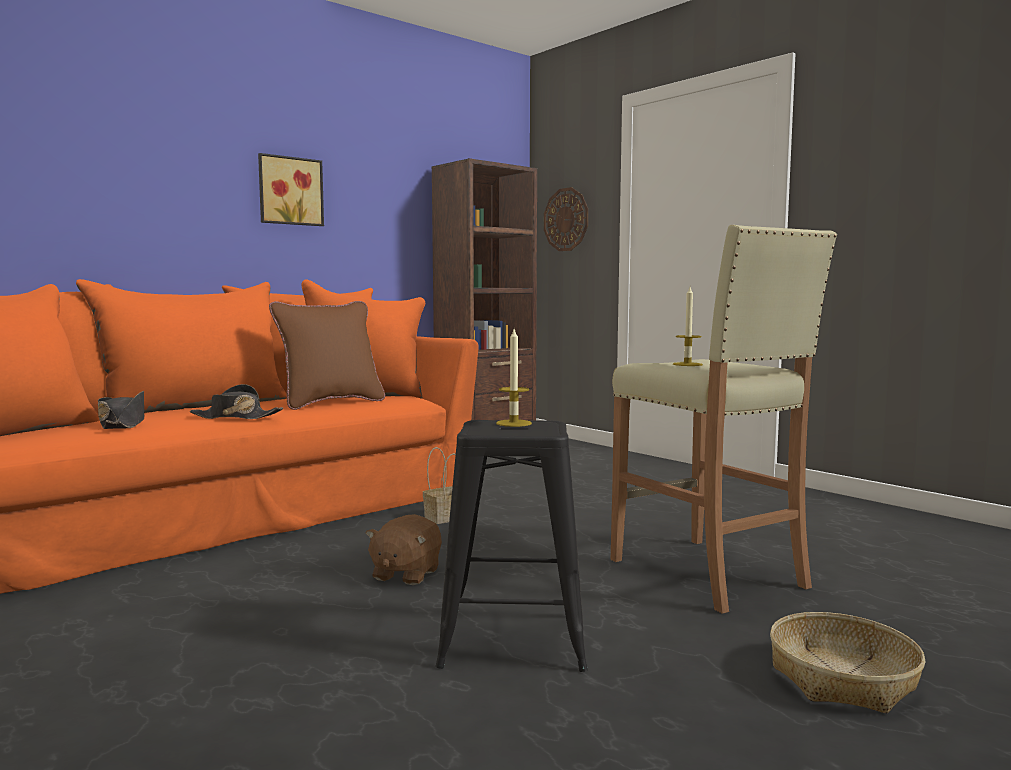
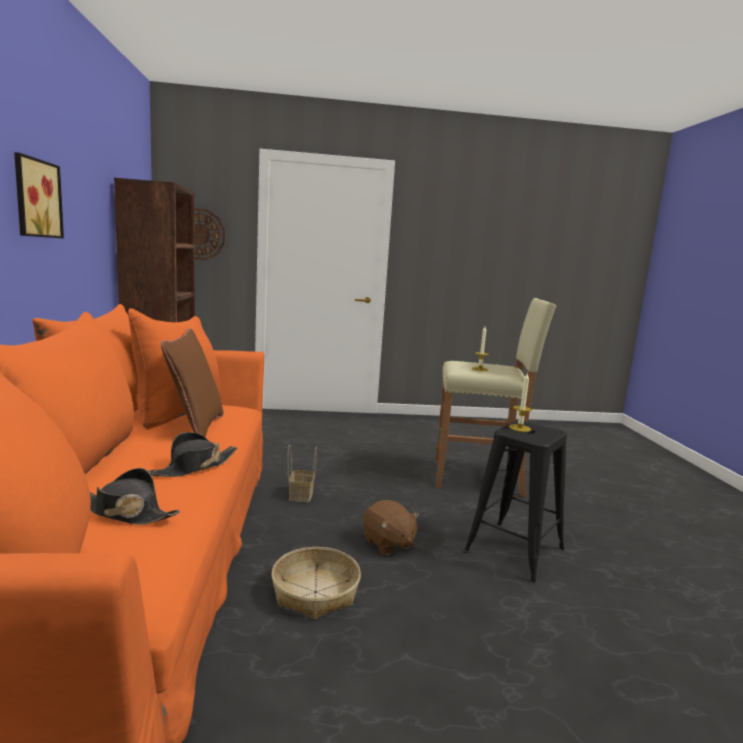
camera: 55 degrees left, 5 degrees up
(843, 679) = (601, 506): basket -> basket (315, 592)

